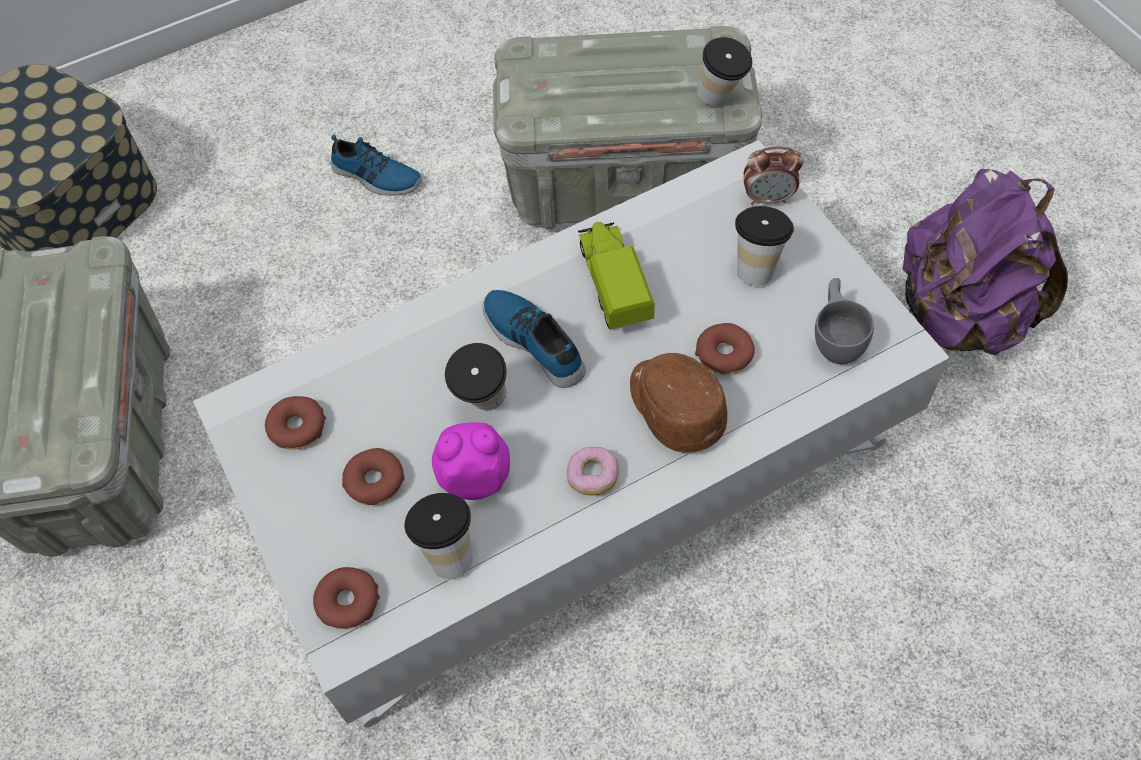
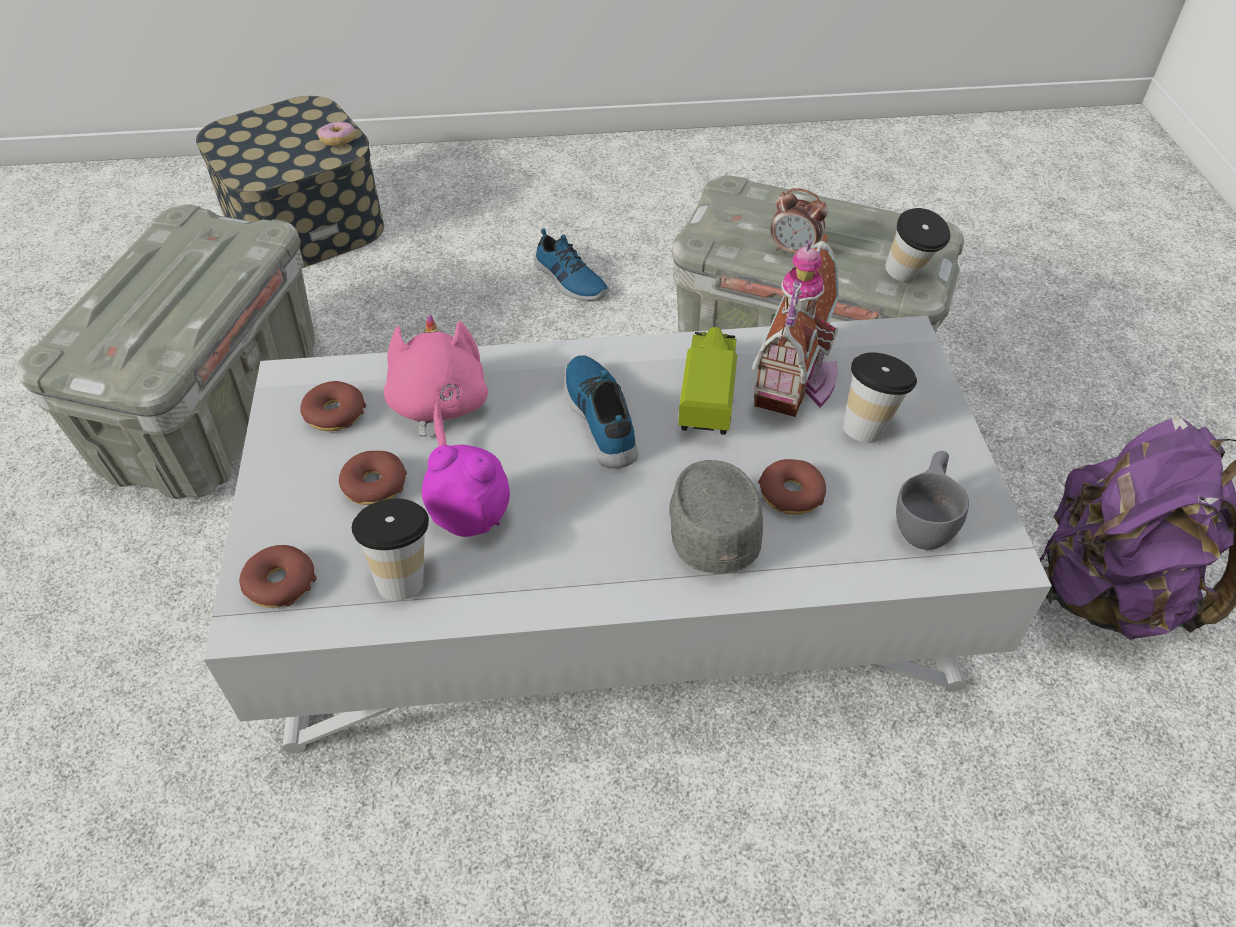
camera: 20 degrees right, 10 degrees down
(389, 388) = (439, 410): none -> pink plush toy
(483, 406) = (518, 456): cup -> none
(593, 476) = (589, 559): donut -> donut (338, 141)
(674, 407) = (711, 525): brown cap -> grey cap
(681, 244) = (798, 381): none -> toy house
(768, 198) = (912, 368): alarm clock -> alarm clock (794, 251)

